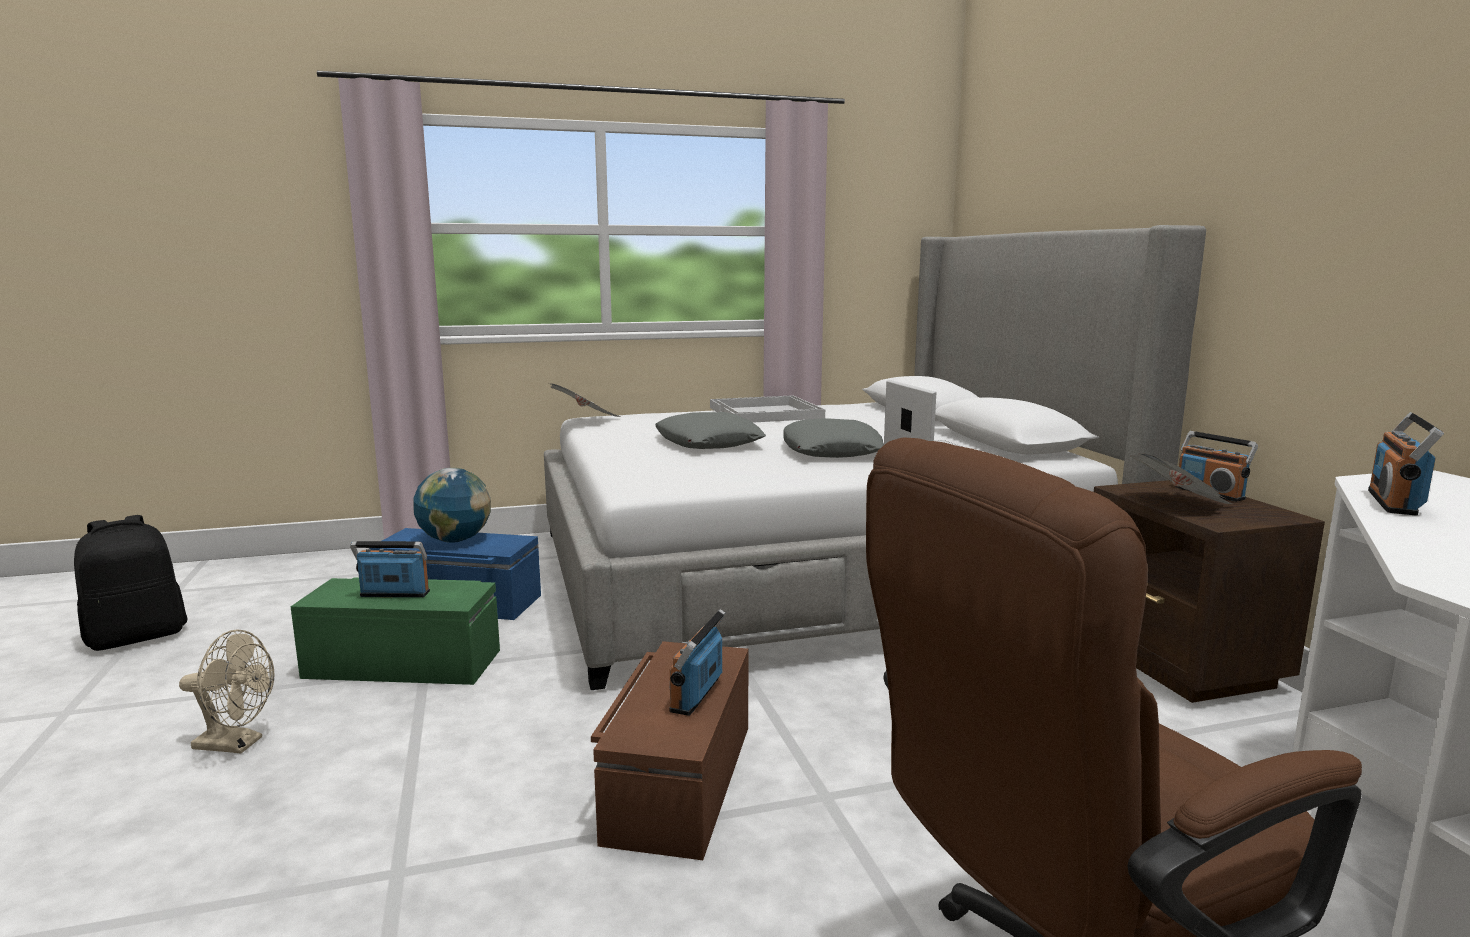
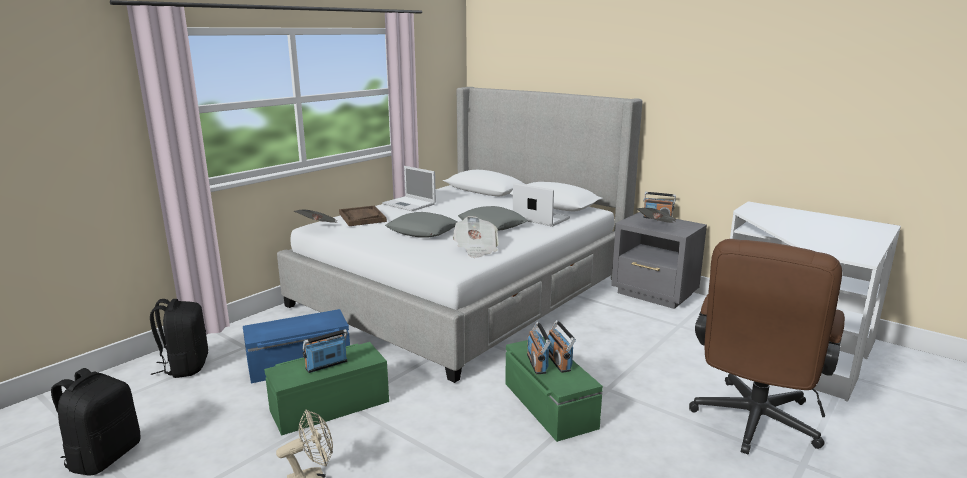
camera: 35 degrees left, 5 degrees up
(352, 571) = (185, 366): none -> black backpack
(455, 540) = (294, 324): globe -> none
(662, 416) = (362, 217): none -> brown tray
(678, 780) = (548, 405): brown storage box -> green storage box
(730, 473) = (476, 249): none -> newspaper
(766, 413) = (410, 204): white tray -> laptop
(1179, 665) = (655, 294): brown nightstand -> grey nightstand
(1393, 502) = (765, 220): radio -> radio (537, 363)

